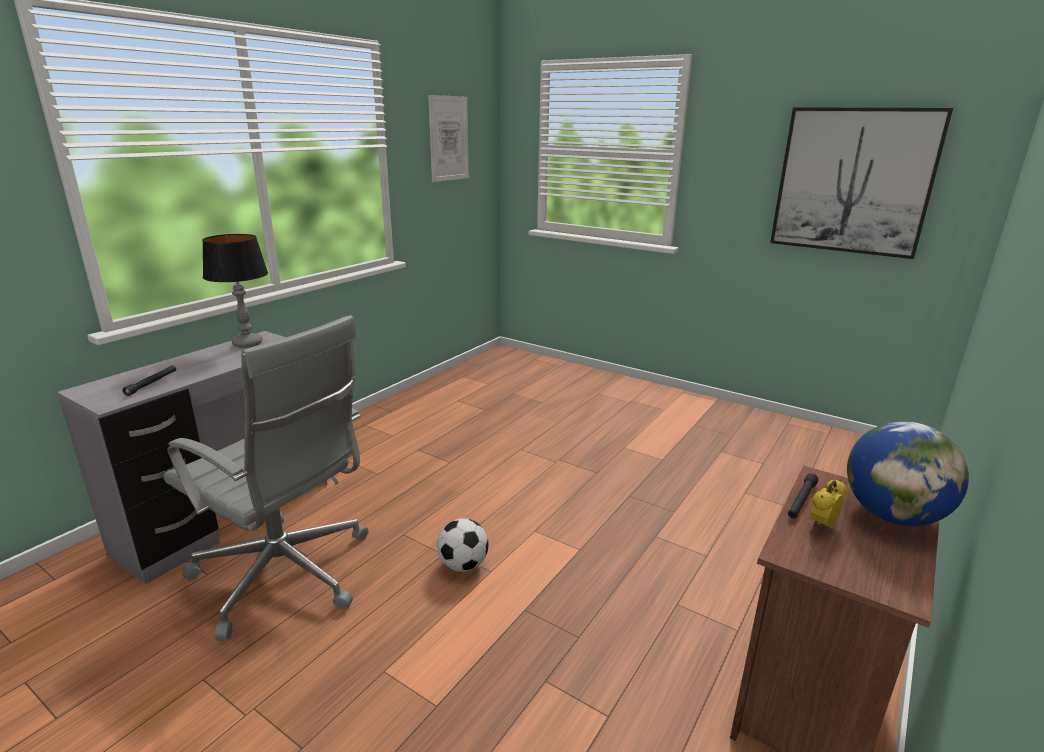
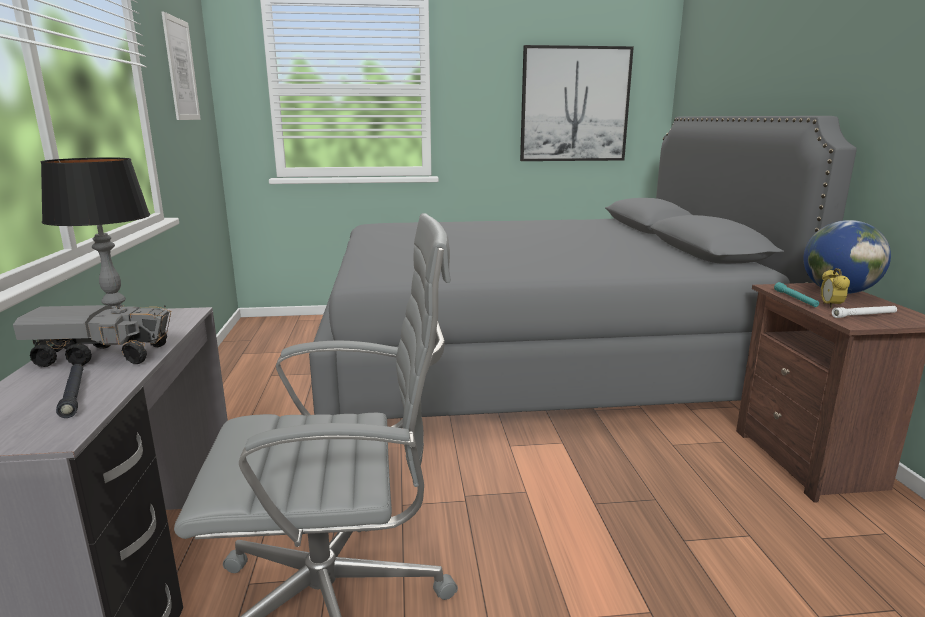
camera: 40 degrees left, 5 degrees down
(204, 363) = (103, 355): none -> toy truck
(463, 565) = (497, 499): football -> none
(668, 467) = (532, 363): none -> grey bed
(801, 500) = (795, 299): black flashlight -> turquoise flashlight
(830, 553) = (864, 315): none -> white flashlight

